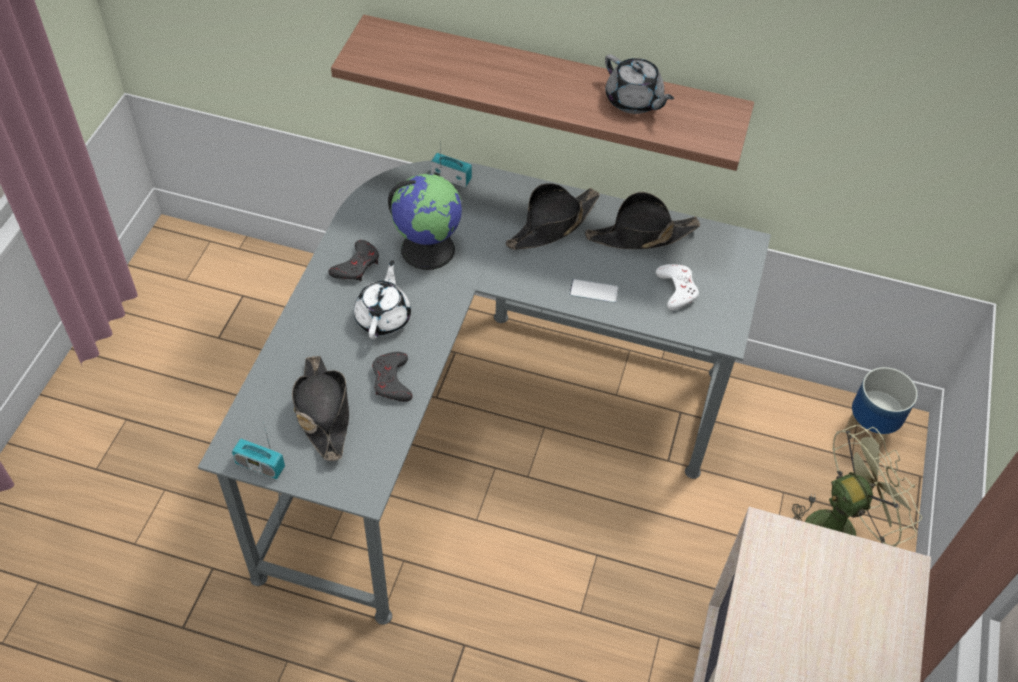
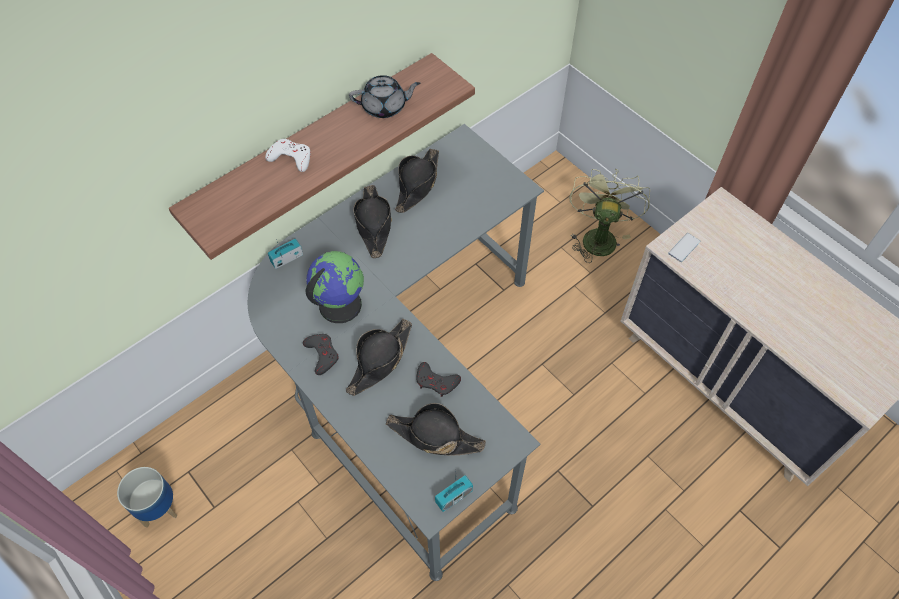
camera: 55 degrees left, 5 degrees up
(383, 317) = (380, 360): white teapot -> black hat
(593, 291) = (443, 233): phone -> phone (684, 247)
(677, 289) = (472, 191): white game controller -> white game controller (291, 158)
(868, 429) = (548, 183): planter -> planter (159, 508)

